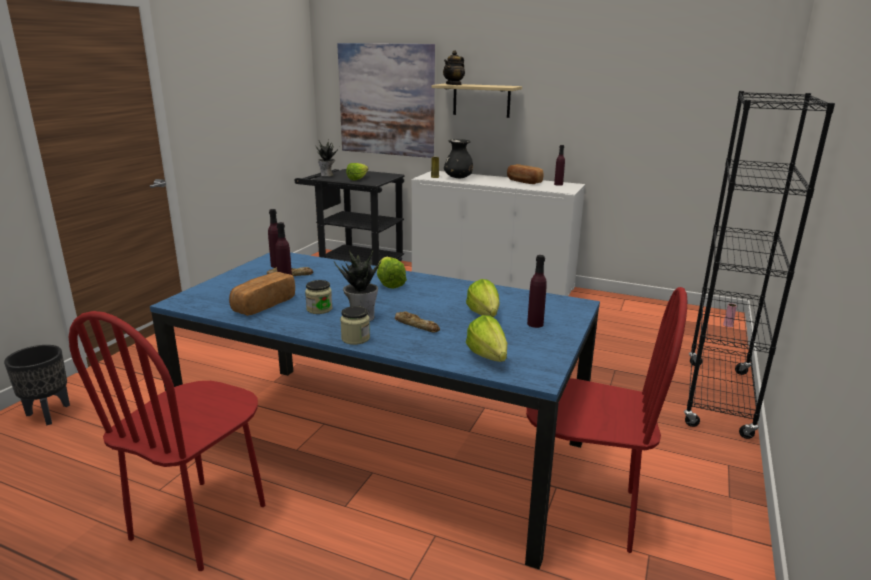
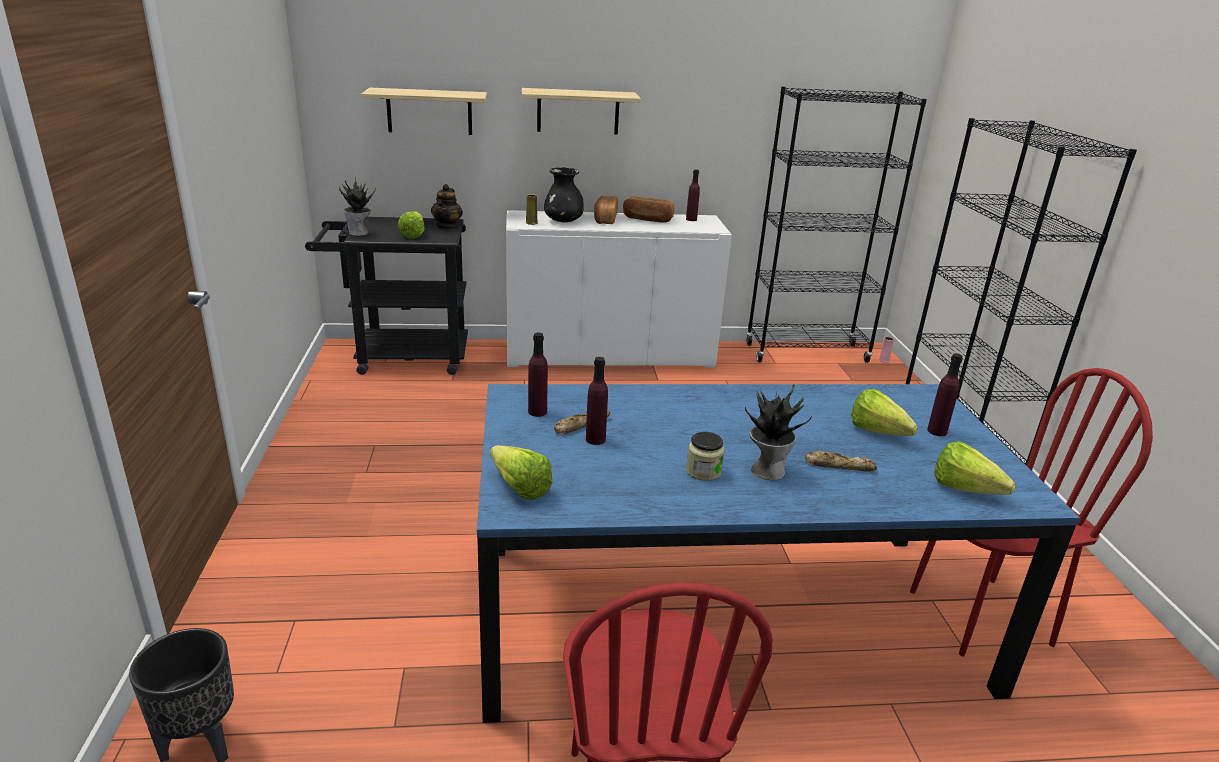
camera: 30 degrees left, 5 degrees up
(263, 305) = (627, 484): bread -> bread (605, 219)
(355, 338) = (810, 504): jar -> none
(386, 100) = (429, 111): picture -> shelf
(390, 282) = (714, 407): lettuce -> lettuce (517, 485)
(454, 84) = (549, 91): teapot -> teapot (447, 226)
(657, 308) = (806, 353): none -> black bookcase

